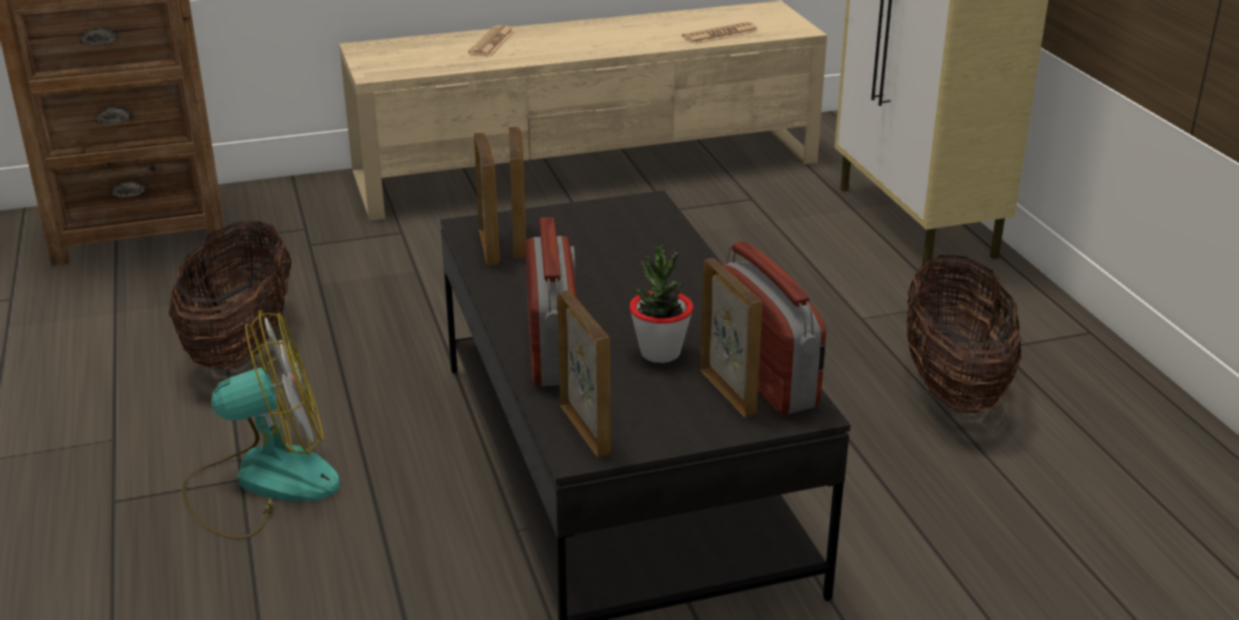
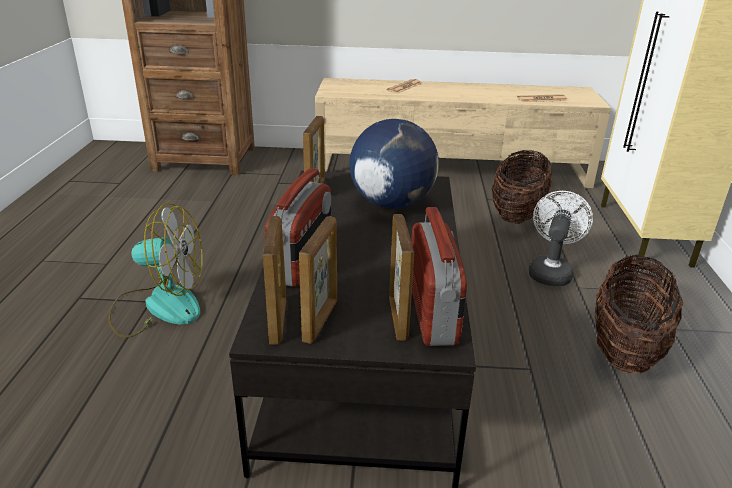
camera: 20 degrees right, 0 degrees up
(241, 345) = (206, 227): basket -> basket (517, 214)
(519, 240) = (336, 190): picture frame -> picture frame (321, 320)
(613, 246) = (391, 204): none -> globe
(660, 353) = (370, 278): potted plant -> none
(815, 303) = (550, 271): none -> white fan

